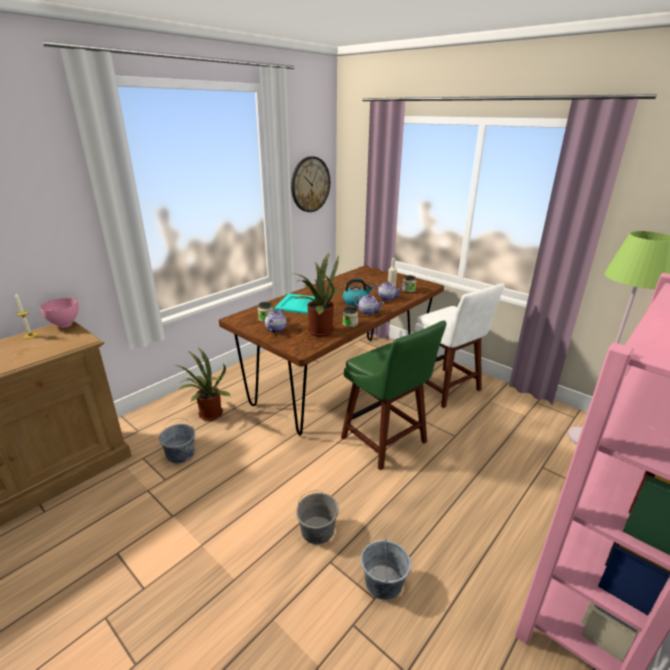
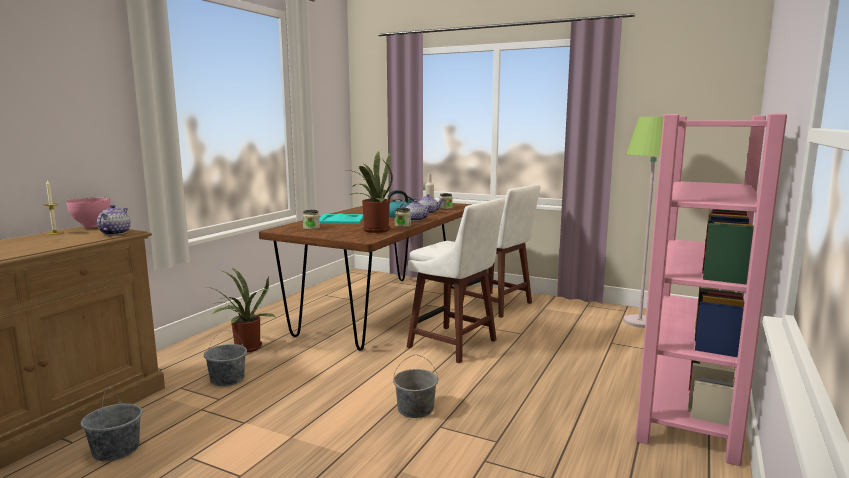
camera: 15 degrees left, 15 degrees down
(275, 329) = (327, 232): teapot -> teapot (114, 233)
(310, 184) = (327, 116): wall clock -> none
(383, 582) = (500, 431): grey bucket -> grey bucket (116, 450)
(386, 442) = (456, 345): green chair -> white chair

